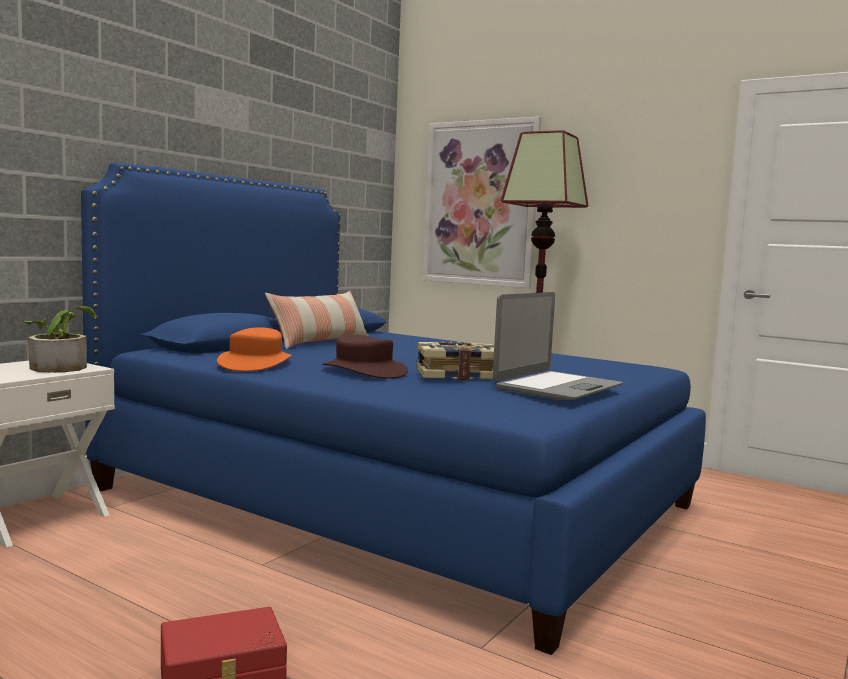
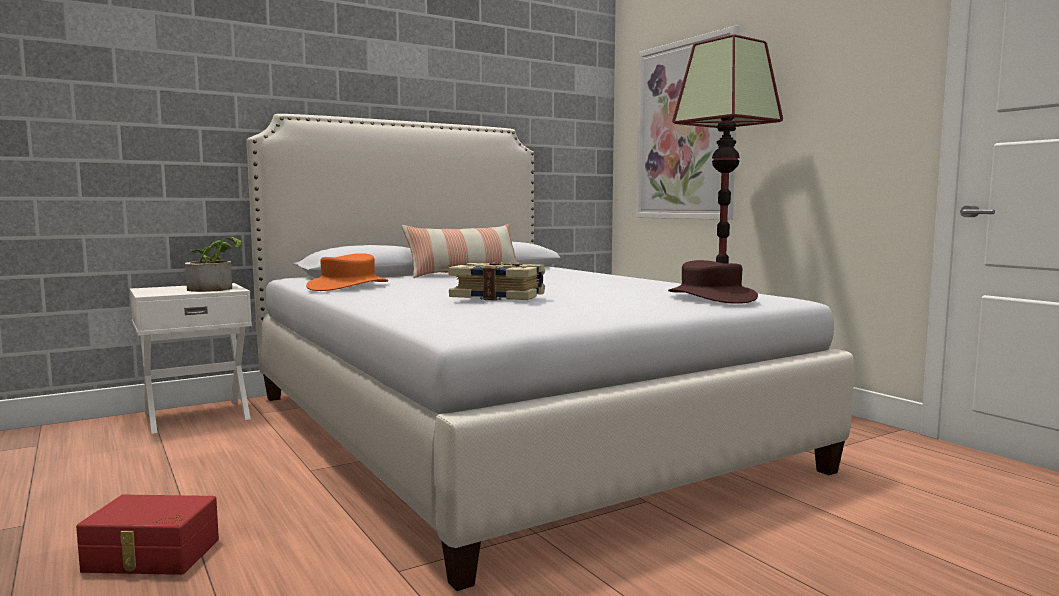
camera: 25 degrees right, 0 degrees up
(363, 371) = (424, 293): brown hat -> brown hat (710, 298)
(394, 497) = (503, 429): blue bed -> white bed
(557, 387) = (573, 308): laptop -> none

